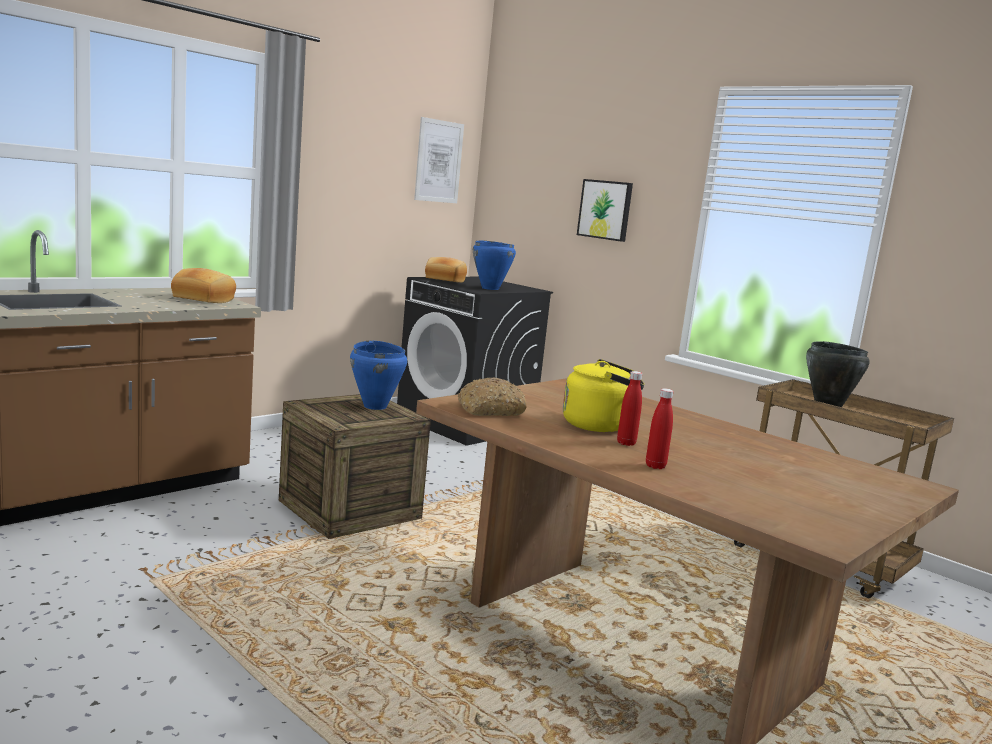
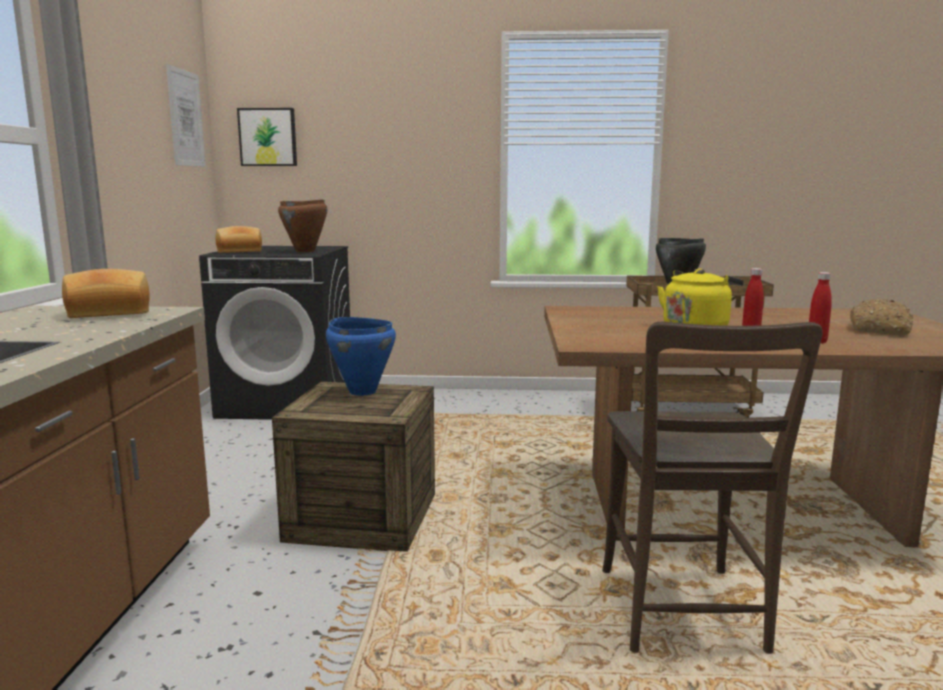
camera: 40 degrees left, 0 degrees up
(401, 663) = (683, 615): none -> brown chair
(490, 288) = (305, 251): blue cooking pot -> brown cooking pot
(490, 410) = (620, 341): bread -> bread (880, 330)
(605, 210) = (395, 156): picture -> picture (268, 137)

